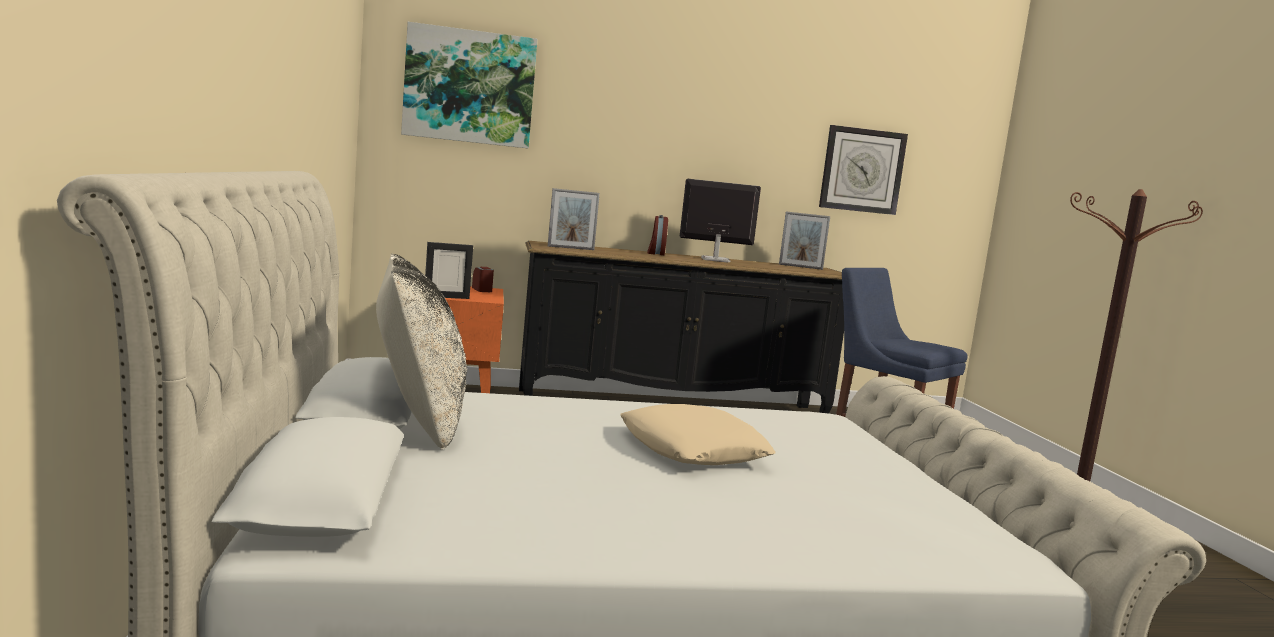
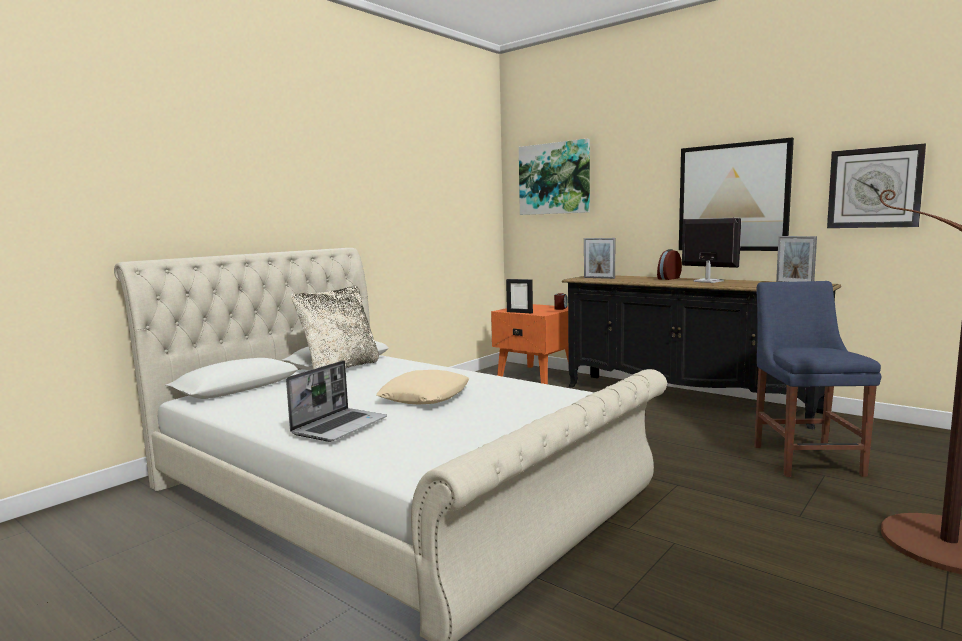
camera: 50 degrees right, 0 degrees up
(726, 158) = (733, 197): none -> picture
(762, 521) = (340, 426): none -> laptop

